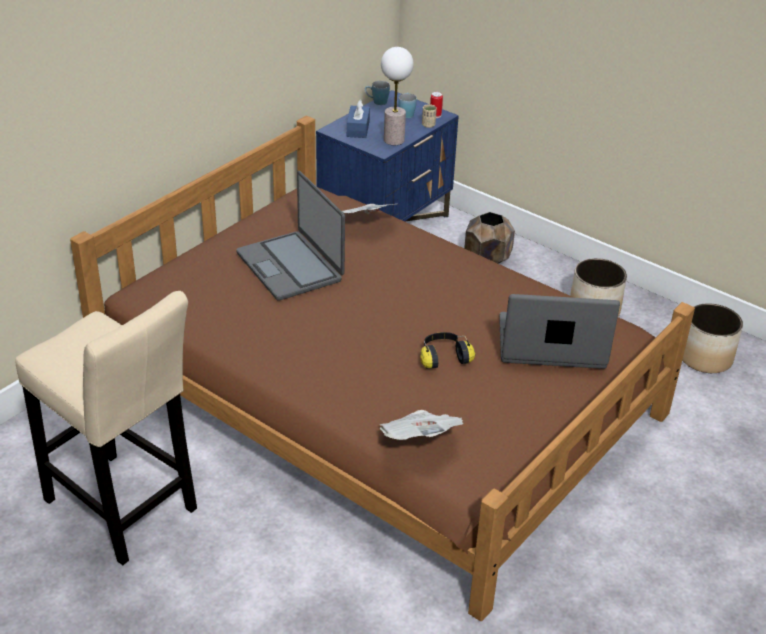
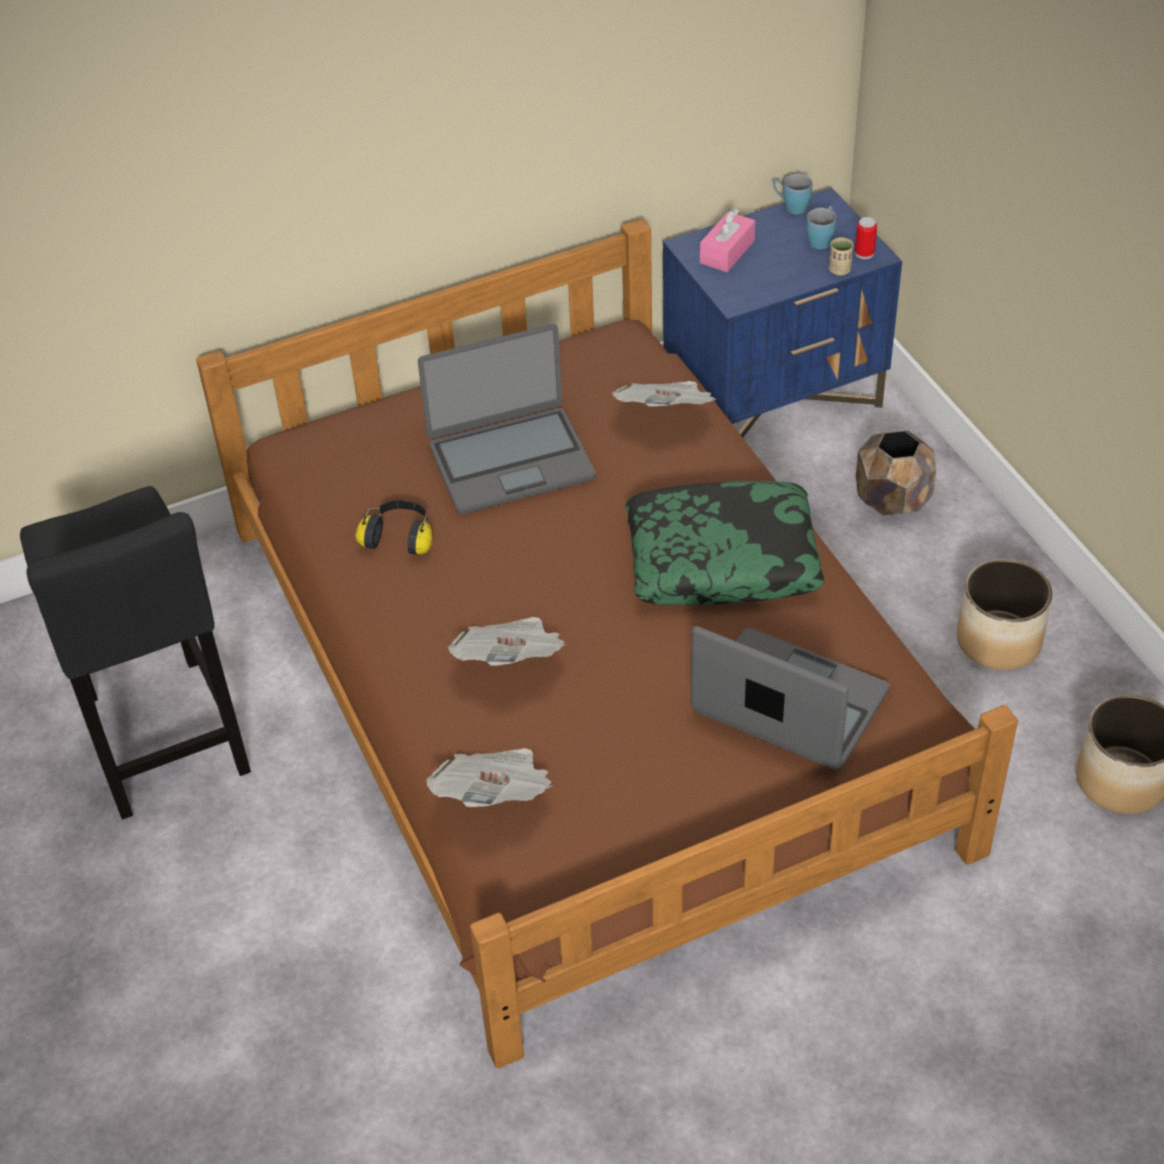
camera: 30 degrees right, 10 degrees up
(124, 510) = (166, 744): beige stool -> black stool
(291, 266) = (510, 460): laptop -> laptop turned 105 degrees counterclockwise
(358, 129) = (727, 252): blue tissue box -> pink tissue box
(373, 368) = (511, 661): none -> newspaper
(394, 140) = (765, 287): table lamp -> none
(443, 358) = (617, 676): headphones -> headphones (400, 537)
(456, 284) = (722, 558): none -> pillow

